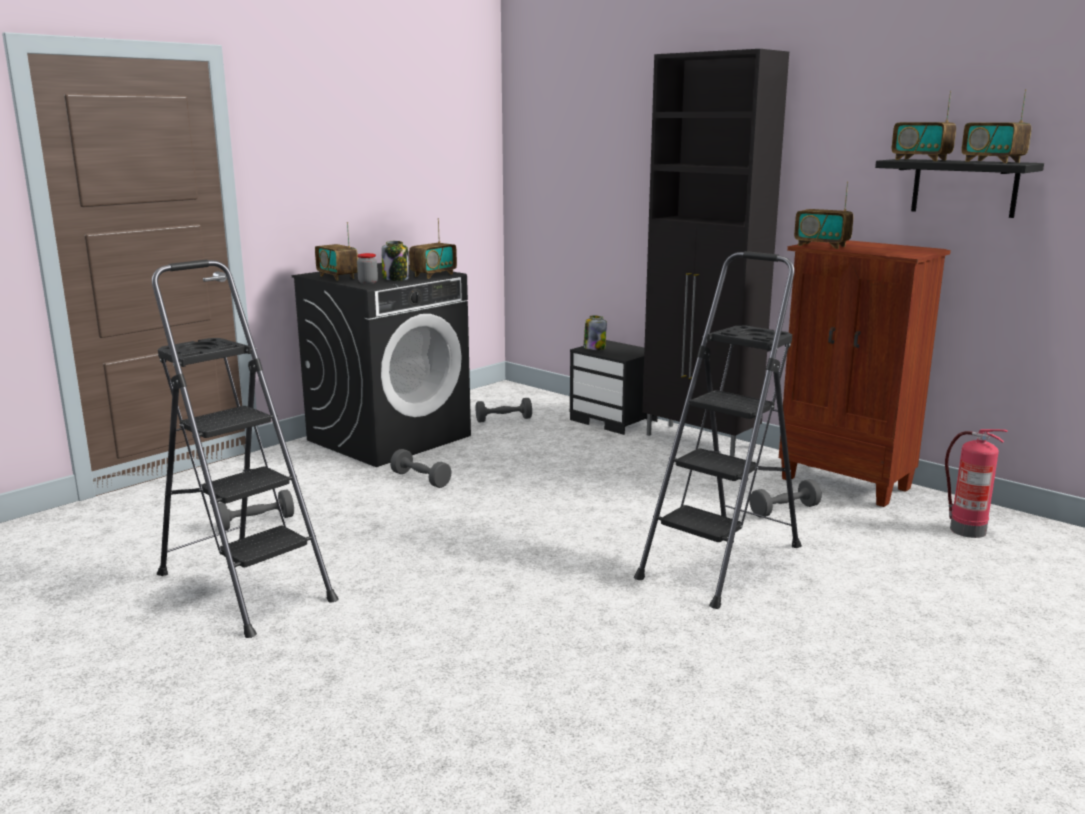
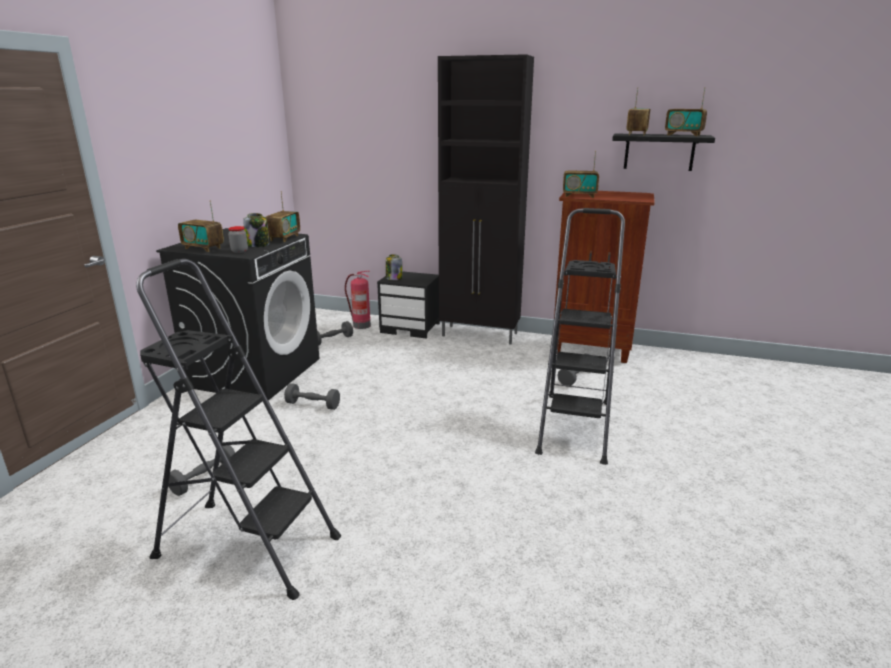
camera: 25 degrees left, 5 degrees up
(921, 160) = (636, 134): radio -> radio turned 90 degrees counterclockwise
(965, 530) = (681, 370): fire extinguisher -> fire extinguisher (360, 325)

